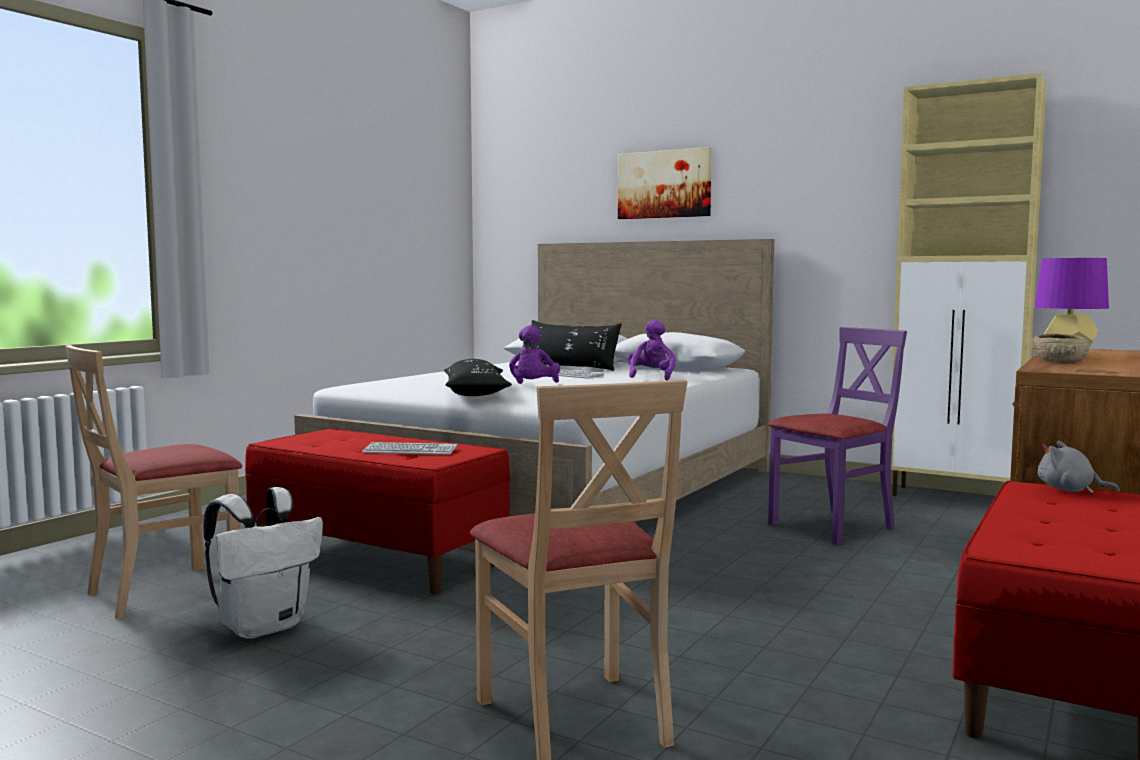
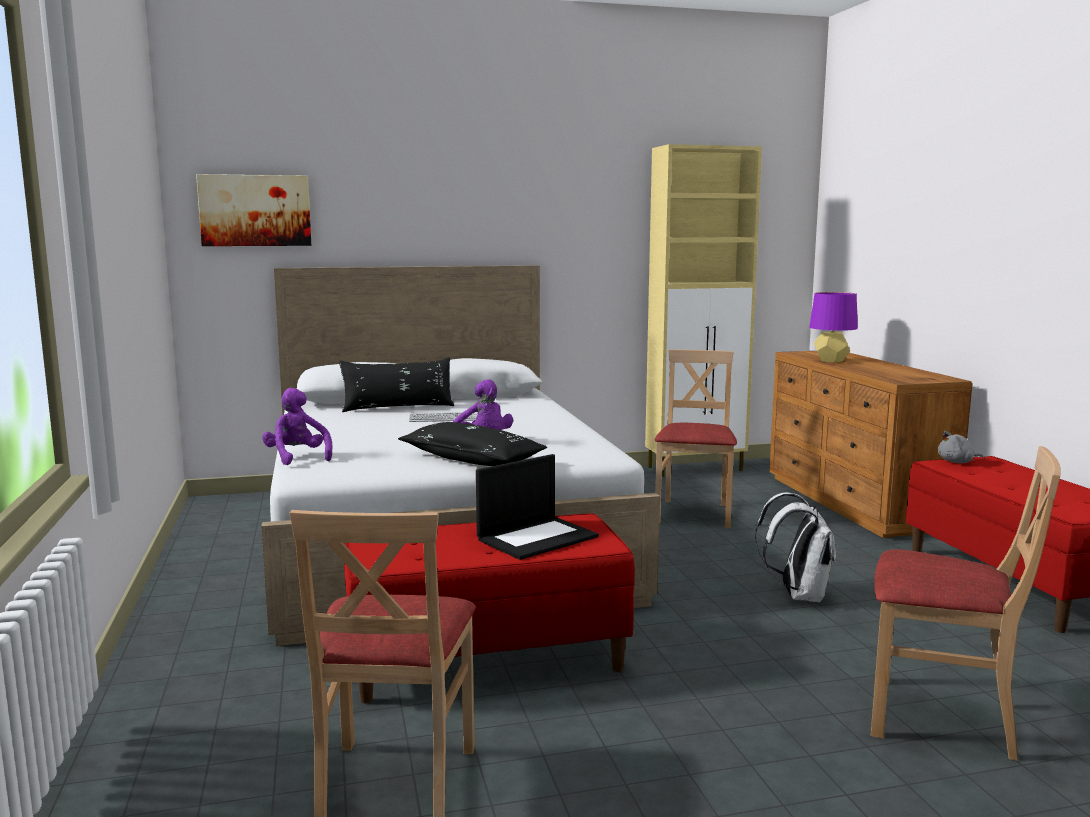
camera: 45 degrees left, 5 degrees up
(264, 626) = (590, 765): white backpack -> white backpack (798, 595)
(410, 450) = (537, 537): keyboard -> laptop
(651, 377) = (515, 409): purple plush toy -> purple plush toy (297, 457)
(664, 184) = (424, 208): picture -> picture (255, 210)
(833, 527) = (694, 513): purple chair -> beige chair
(1060, 360) = (858, 368): beige bowl -> none

